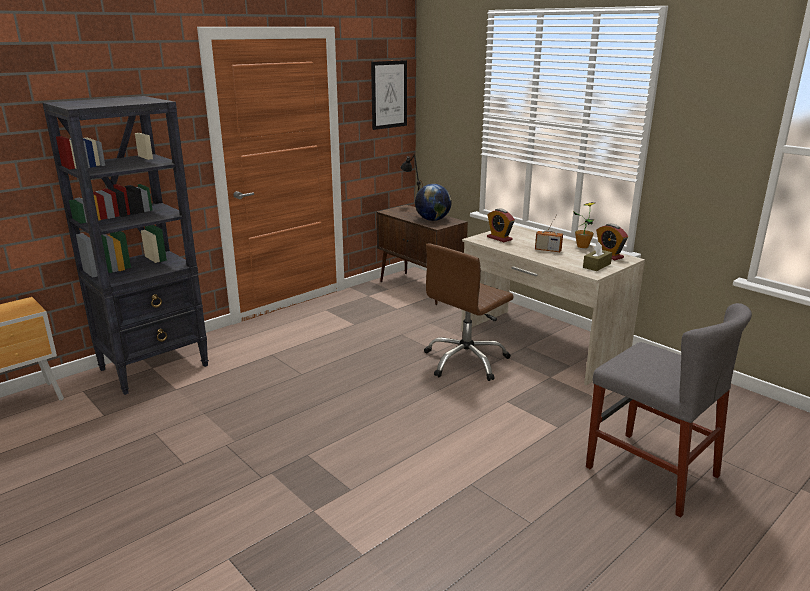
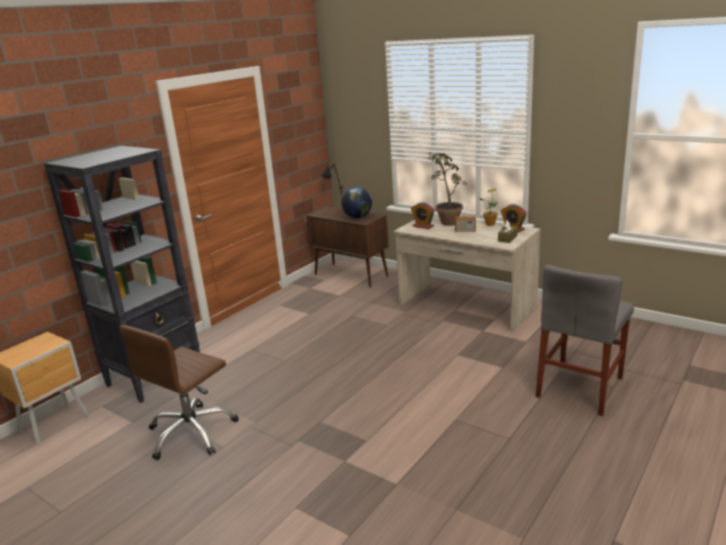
camera: 10 degrees left, 0 degrees up
(389, 94) = (305, 116): picture -> none
(466, 361) = (413, 329): brown office chair -> brown office chair (192, 433)
(530, 236) = (446, 221): none -> potted plant
(651, 471) = (580, 387): grey chair -> grey chair turned 90 degrees clockwise

